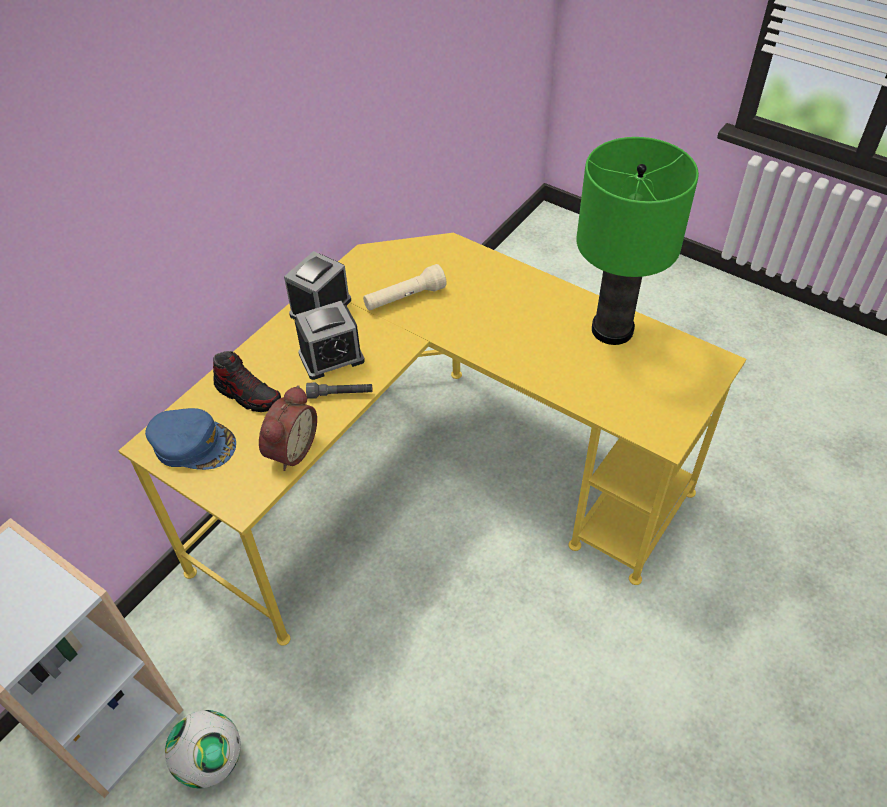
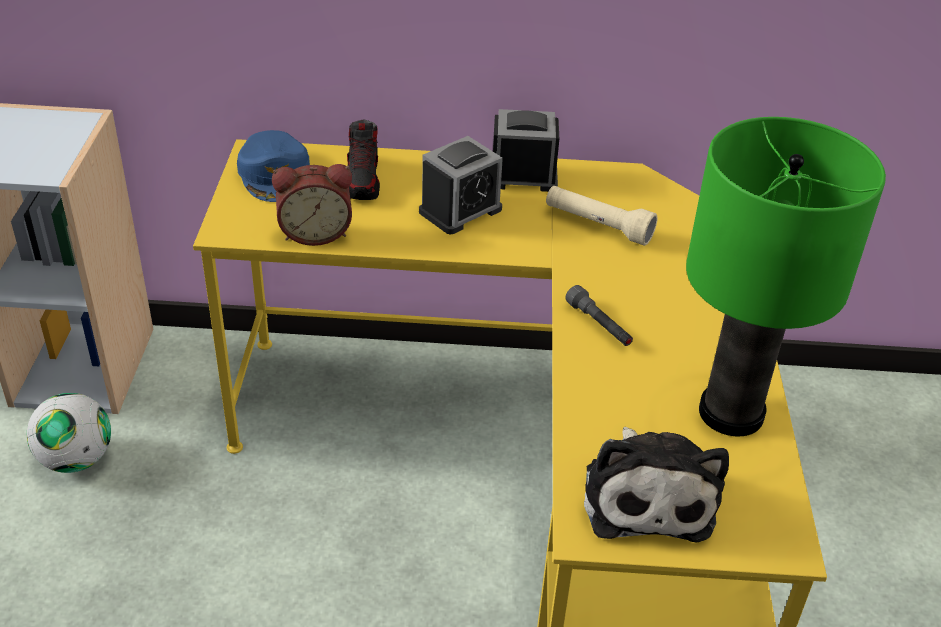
camera: 55 degrees right, 10 degrees down
(331, 357) = (460, 210): alarm clock -> alarm clock turned 75 degrees counterclockwise
(340, 394) = (415, 236): grey flashlight -> grey flashlight (599, 325)
(653, 399) = (647, 495): none -> plush toy

